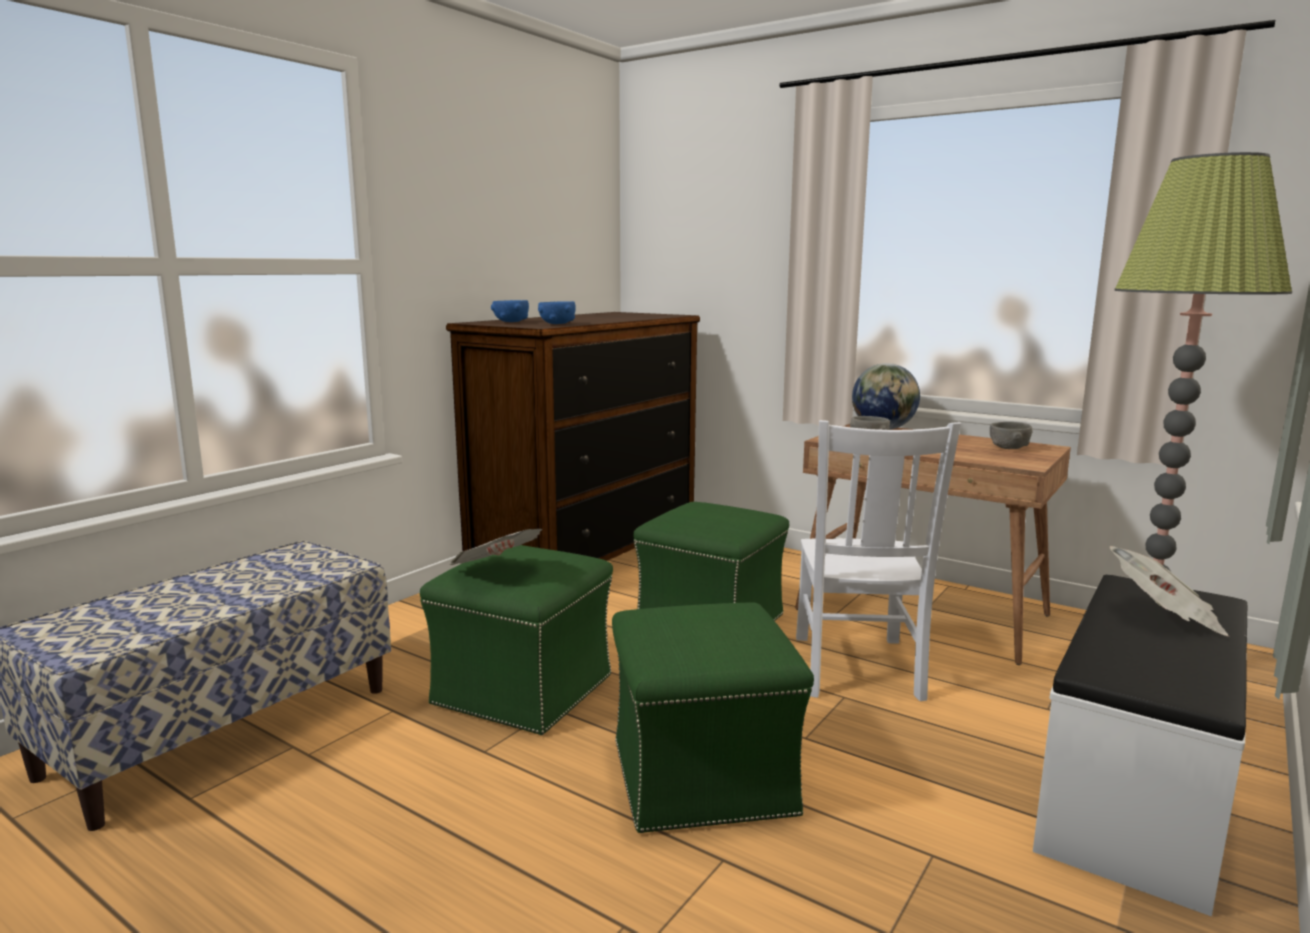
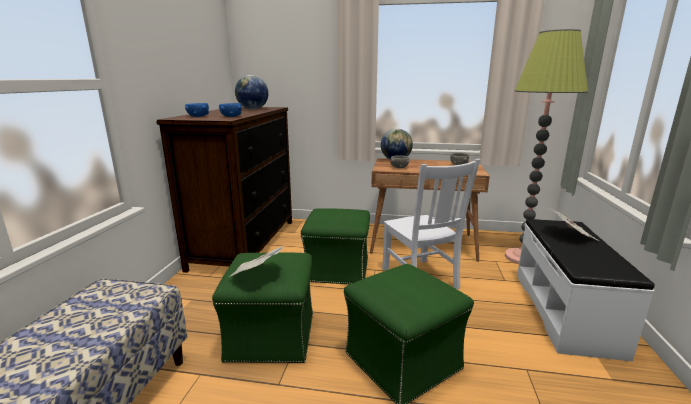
camera: 25 degrees left, 5 degrees up
(628, 316) = (252, 109): none -> globe

